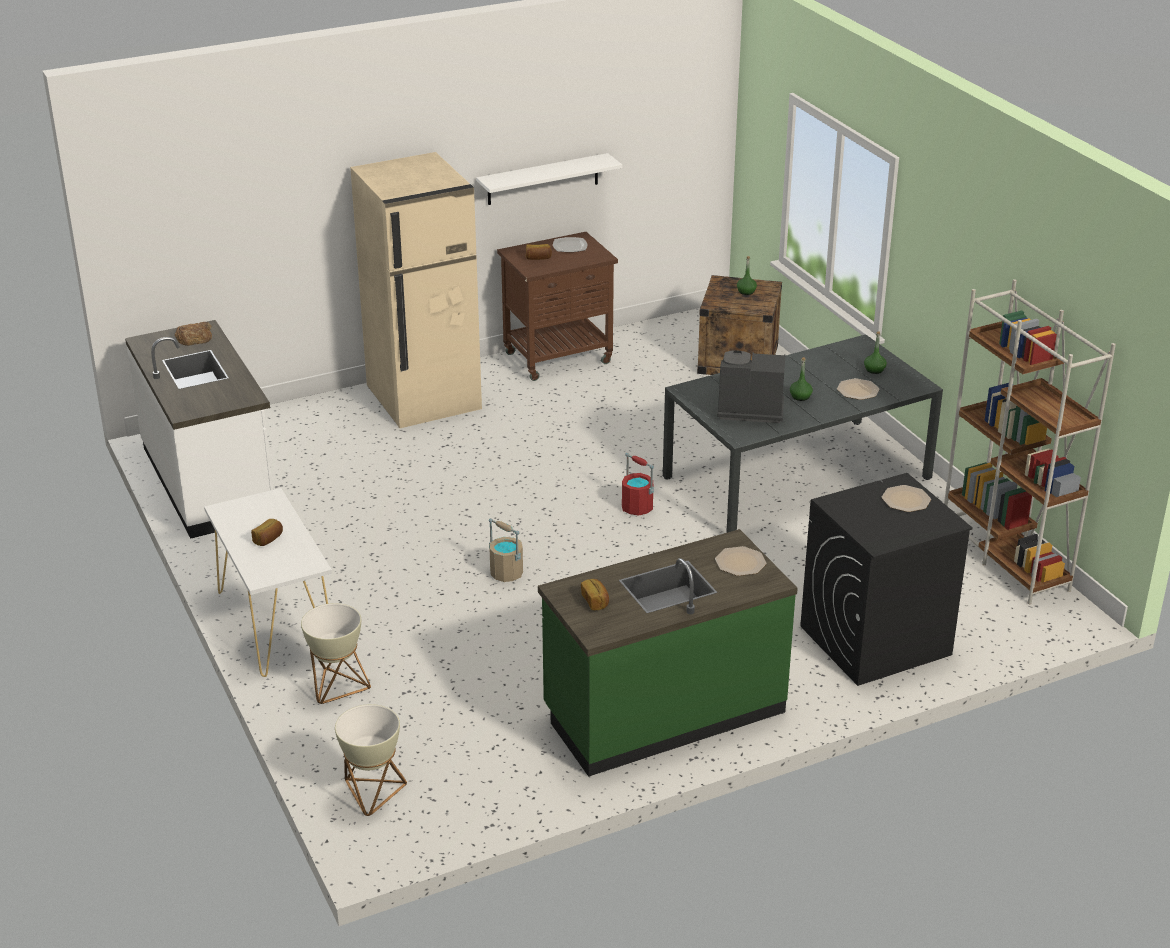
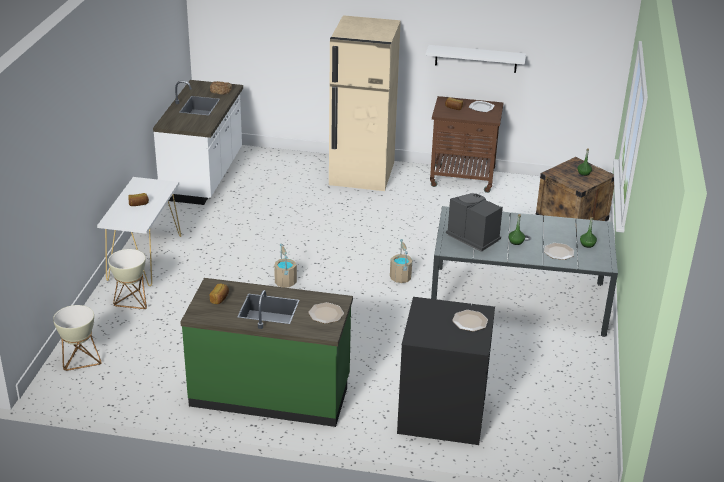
camera: 35 degrees right, 0 degrees up
(637, 507) = (401, 278): red bucket -> beige bucket
(1004, 559) = (591, 405): brown bookcase -> none

